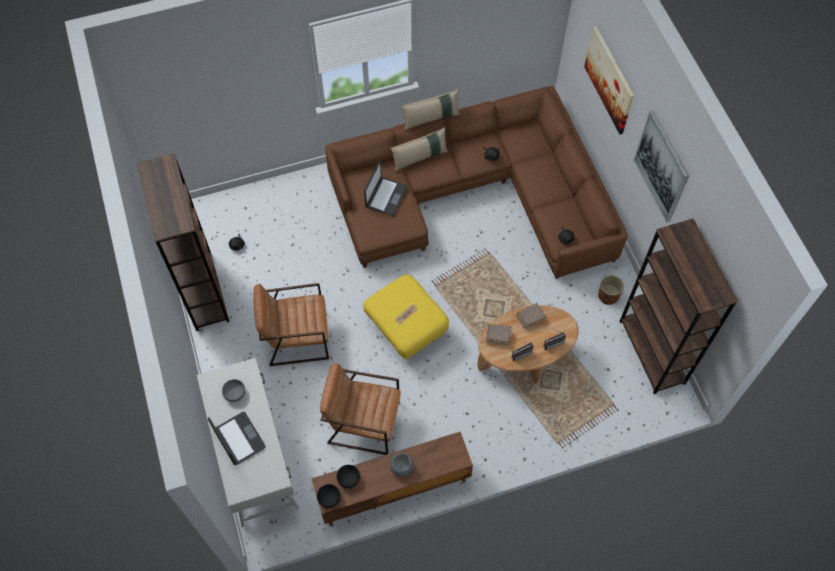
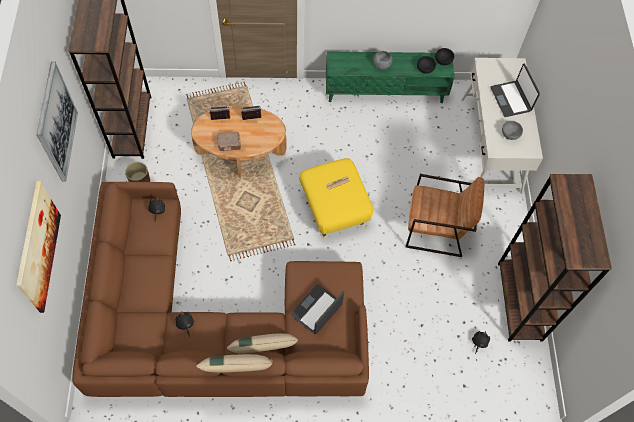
camera: 165 degrees left, 0 degrees up
(364, 422) = (395, 143): brown armchair -> none
(393, 489) = (385, 91): brown tv stand -> green tv stand
(497, 336) = (264, 137): brown book -> none

